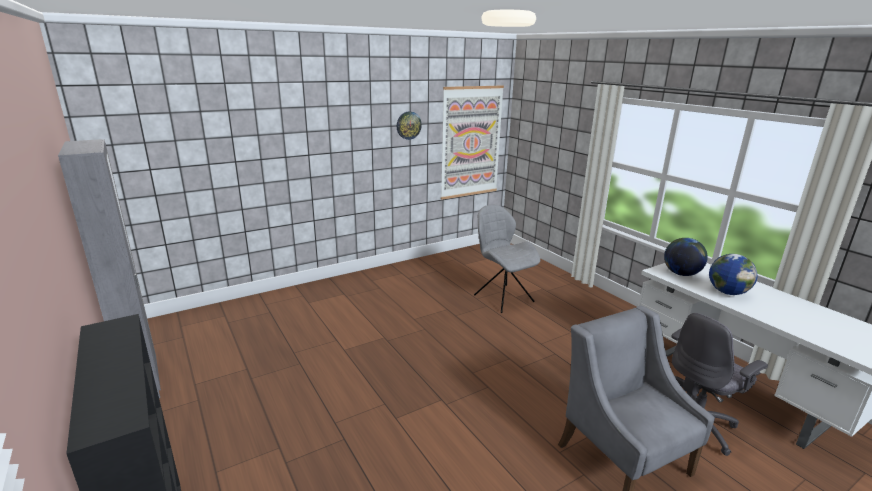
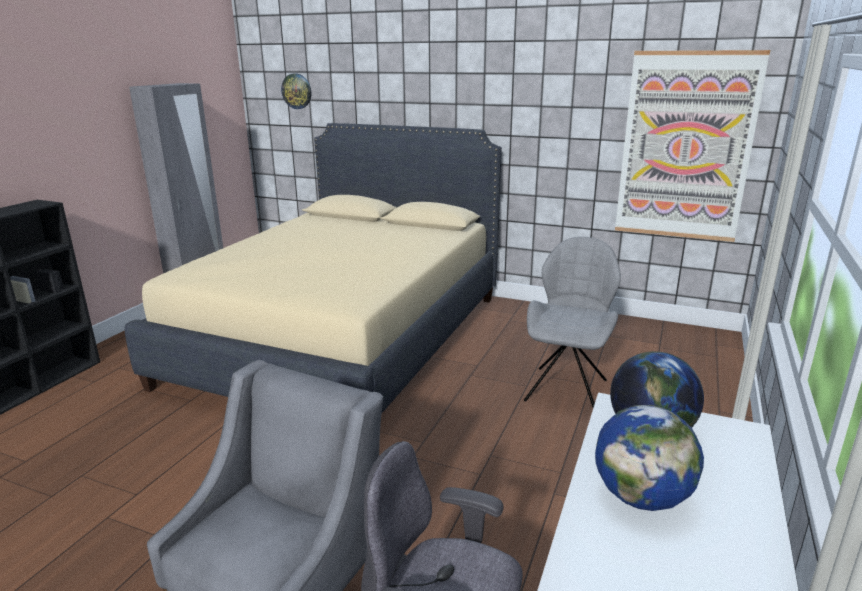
camera: 55 degrees right, 0 degrees up
(344, 337) = (344, 338): none -> beige bed
(408, 125) = (567, 107): wall clock -> wall clock (297, 91)

